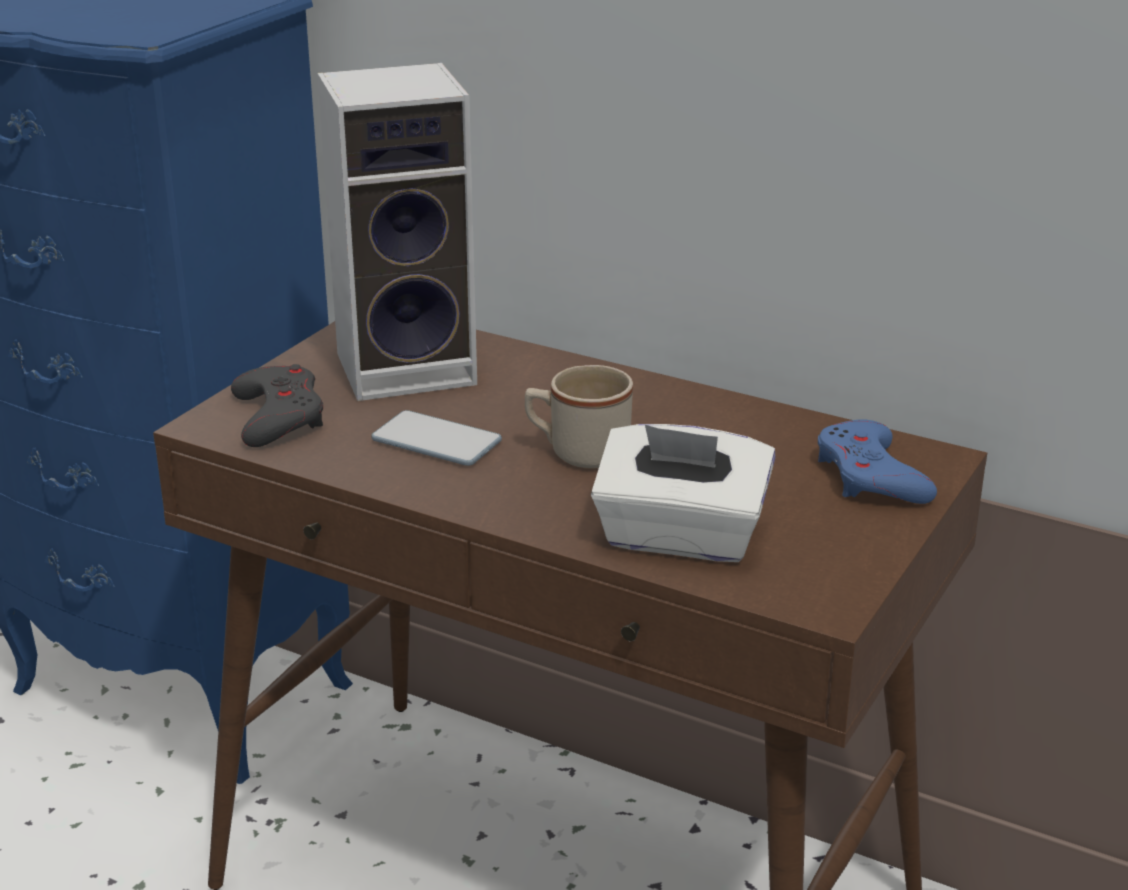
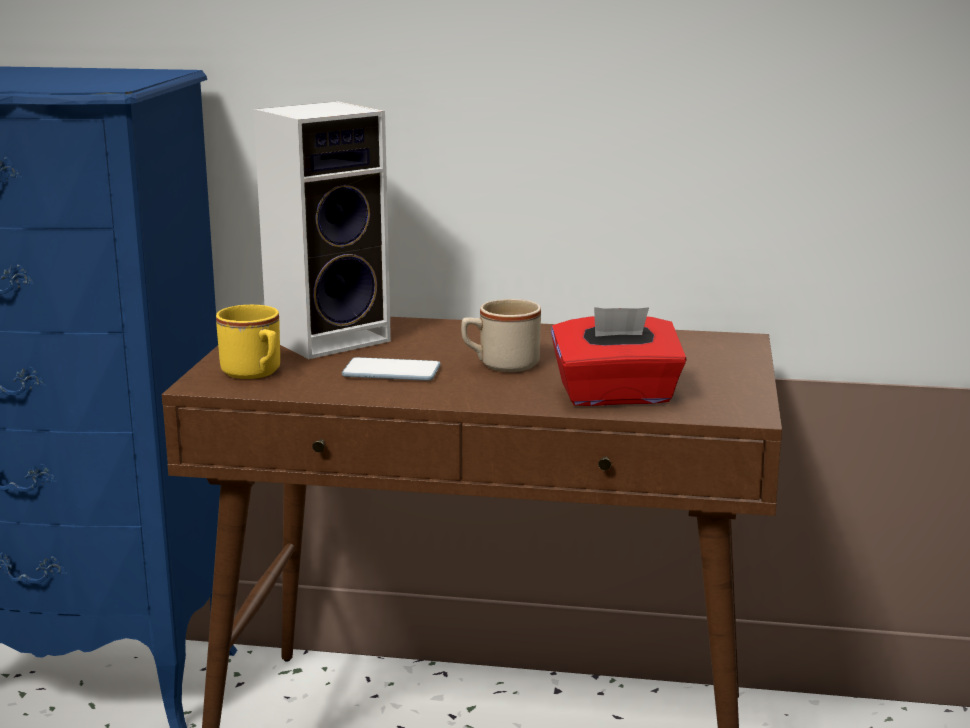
camera: 20 degrees left, 10 degrees down
(278, 416) = (255, 373): grey game controller -> yellow mug
(680, 537) = (616, 396): white tissue box -> red tissue box
(870, 476) = (708, 352): blue game controller -> none

